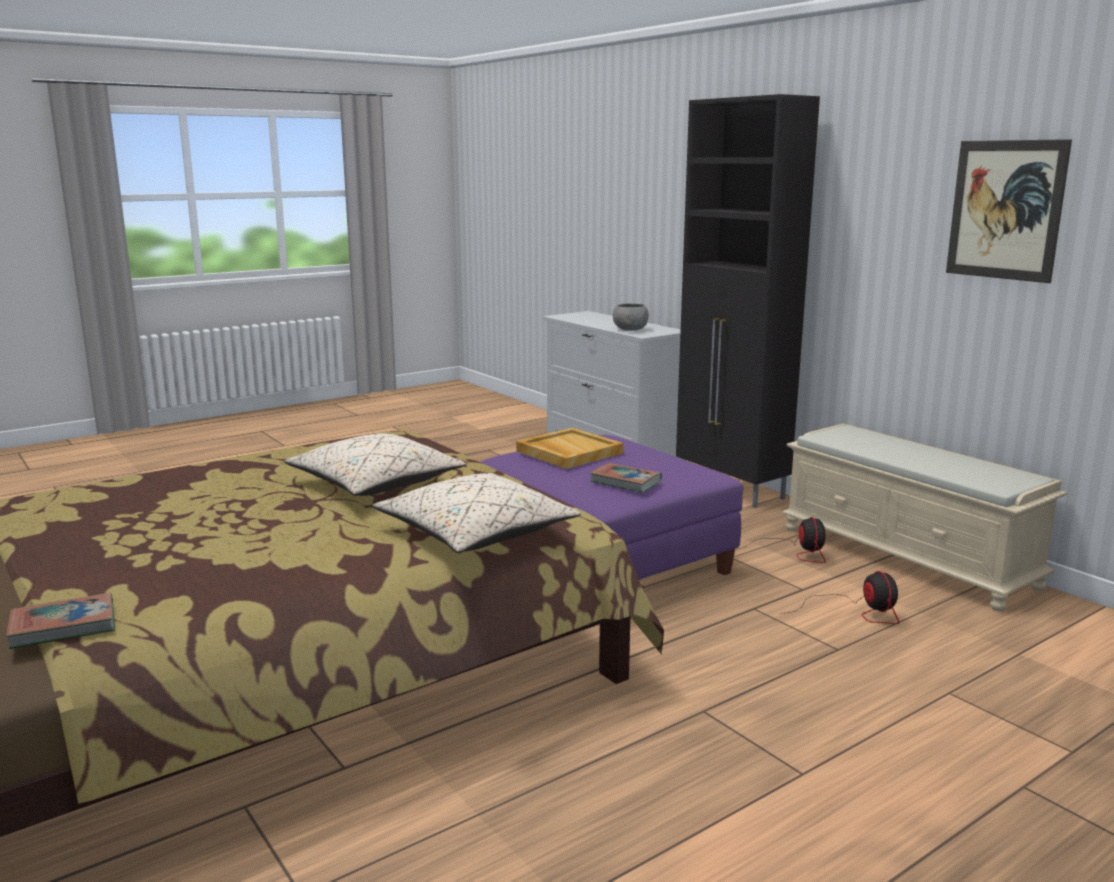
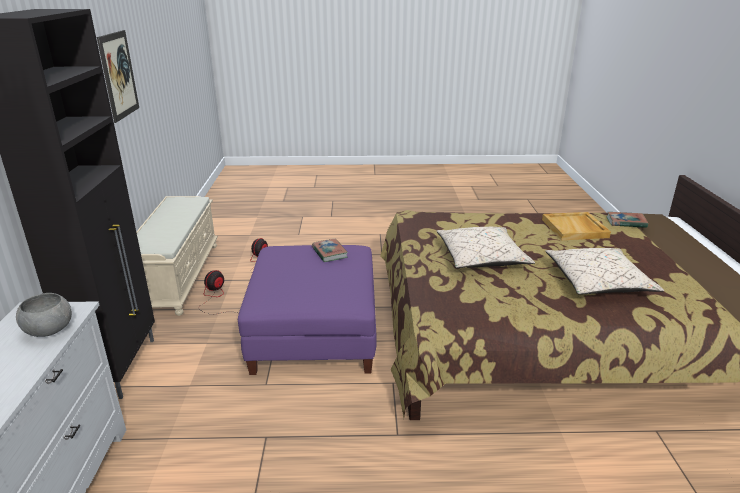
camera: 145 degrees left, 10 degrees up
(476, 534) = (457, 218): beige pillow -> beige pillow (597, 282)
(568, 452) = (318, 286): beige tray -> beige tray (575, 228)

